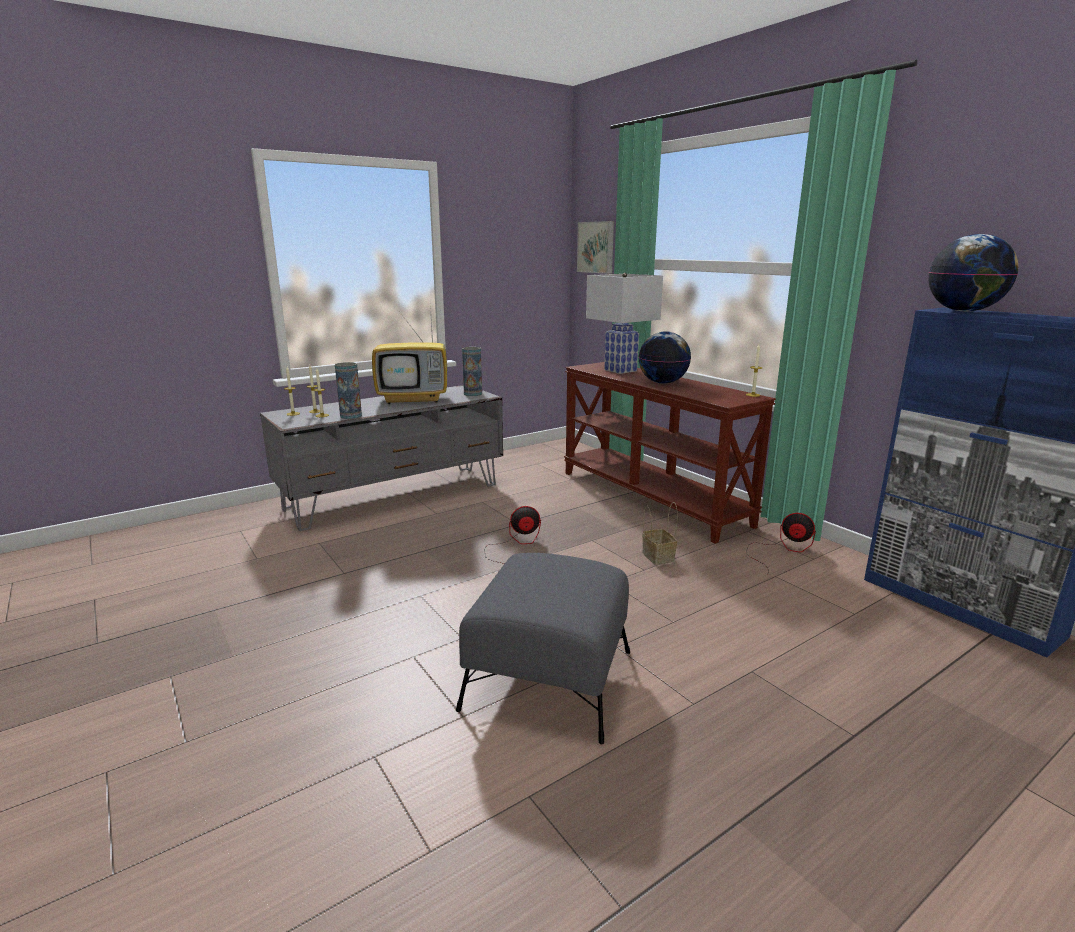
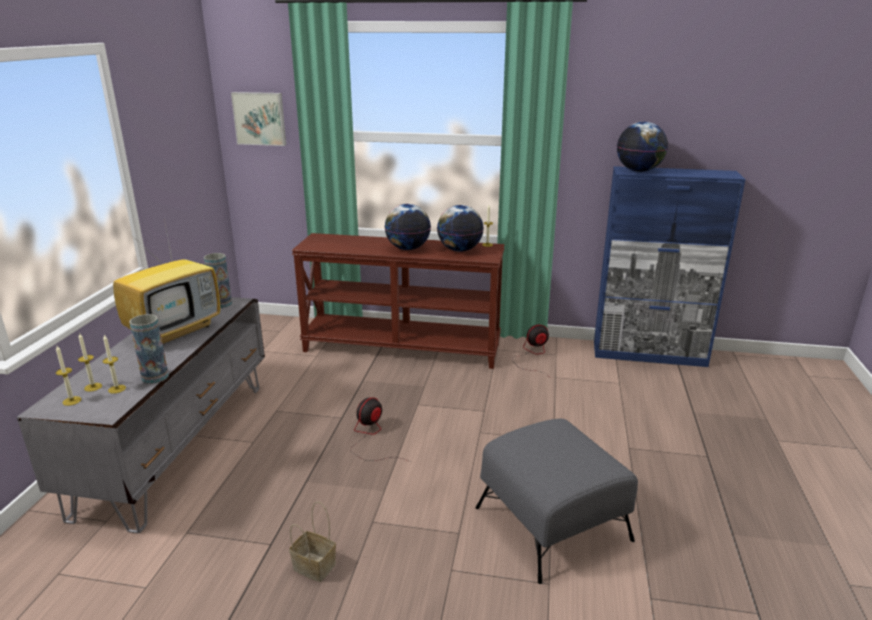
camera: 45 degrees left, 5 degrees up
(620, 370) = (347, 242): white table lamp -> none
(657, 556) = (476, 396): basket -> basket (313, 567)
(711, 392) = (459, 250): none -> globe

